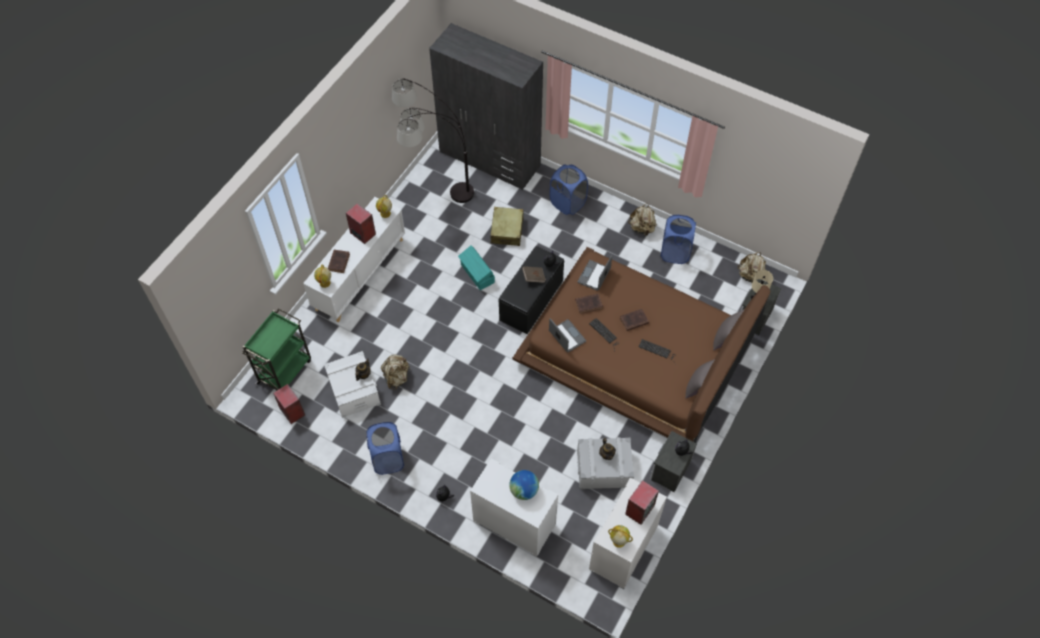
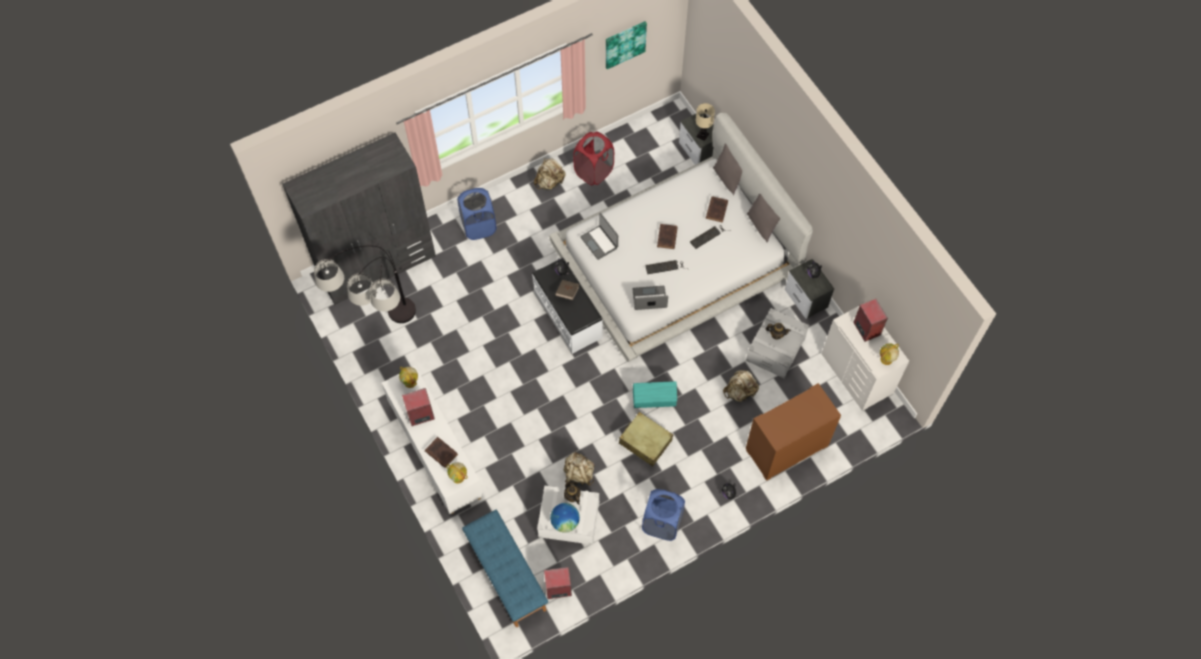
camera: 60 degrees left, 5 degrees up
(285, 370) = (506, 574): green cart -> blue bench
(477, 274) = (507, 346): turquoise storage box -> turquoise storage box (654, 399)
(507, 230) = (474, 294): beige suitcase -> beige suitcase (645, 442)
(514, 523) = (787, 448): white dresser -> brown dresser
(524, 490) = (800, 407): globe -> globe (565, 522)
(532, 300) = (568, 315): black bench -> white bench
(589, 304) = (627, 262): brown book -> brown book (717, 209)
(636, 351) = (676, 260): brown bed -> white bed
(675, 252) = (594, 171): blue laundry basket -> red laundry basket
(750, 276) = (656, 129): beige backpack -> beige backpack (740, 392)
(758, 172) = (625, 44): none -> picture

